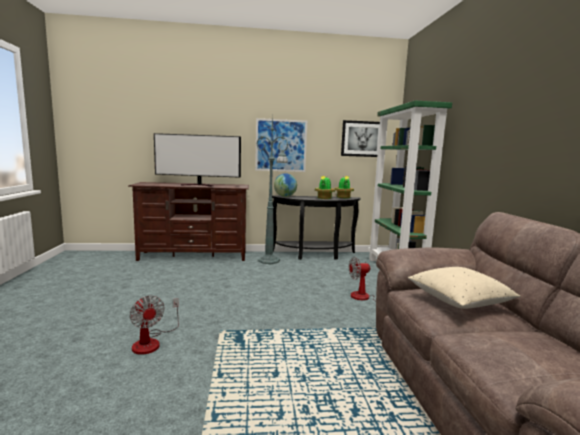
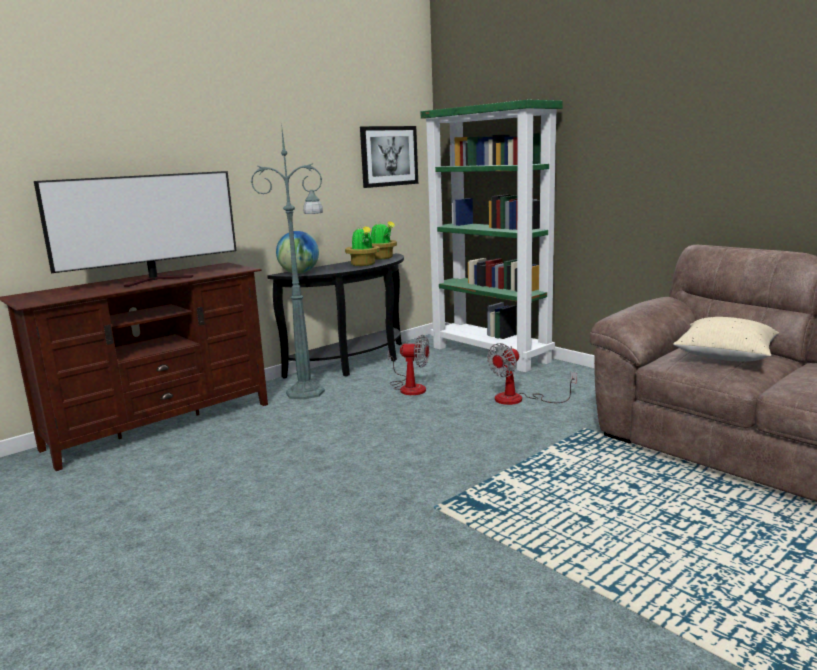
camera: 35 degrees left, 5 degrees up
(152, 342) = (374, 564): fan -> fan (409, 387)
(281, 145) = (272, 180): picture -> none

